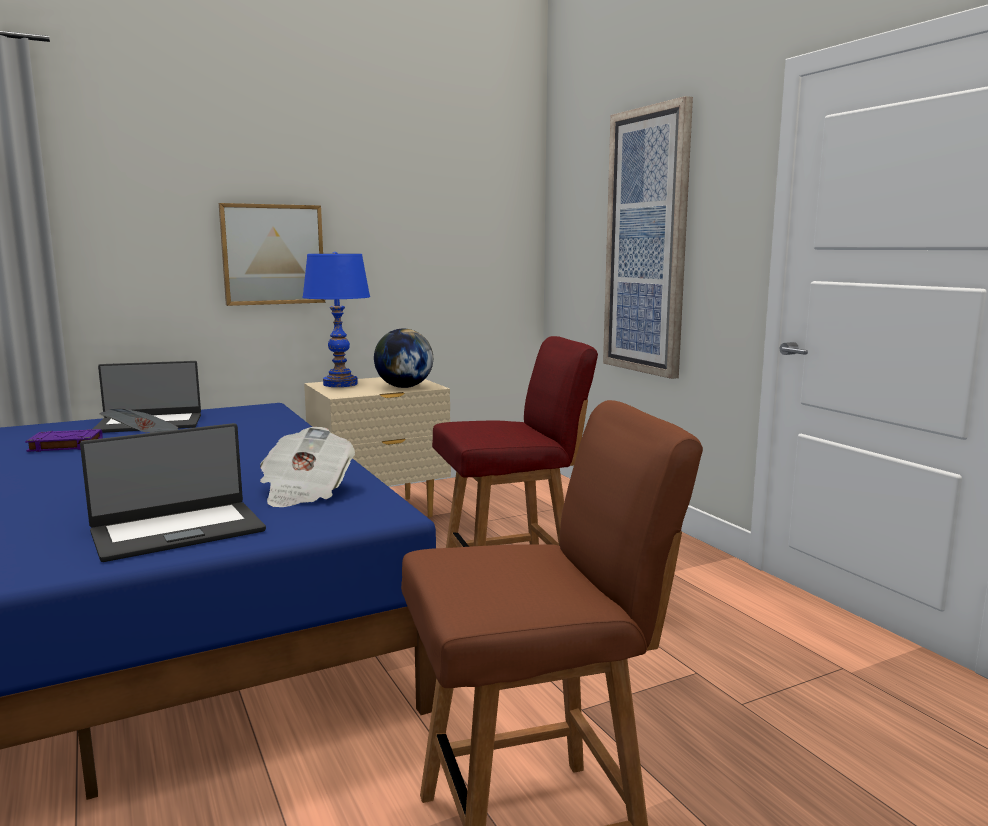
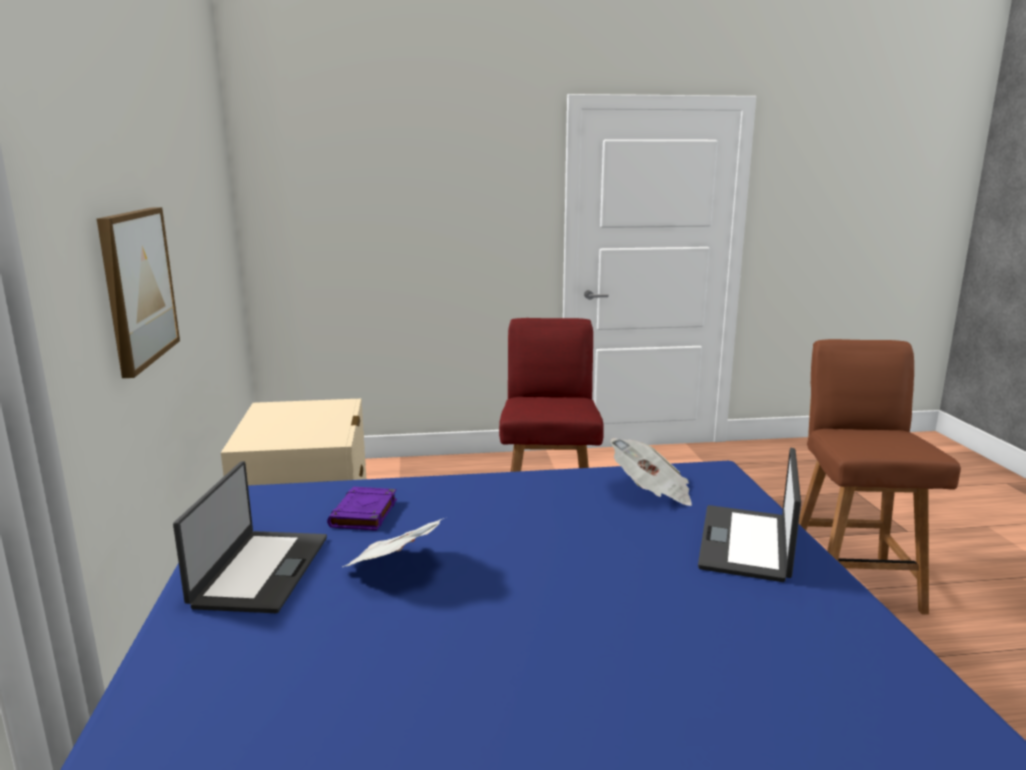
camera: 70 degrees left, 5 degrees up
(65, 445) = (342, 631): purple book -> purple book (364, 514)
(177, 531) = (747, 543): laptop -> laptop turned 150 degrees counterclockwise
(340, 384) = (264, 436): blue table lamp -> none
(404, 387) = (329, 412): globe -> none
(647, 243) = (423, 224): picture -> none

